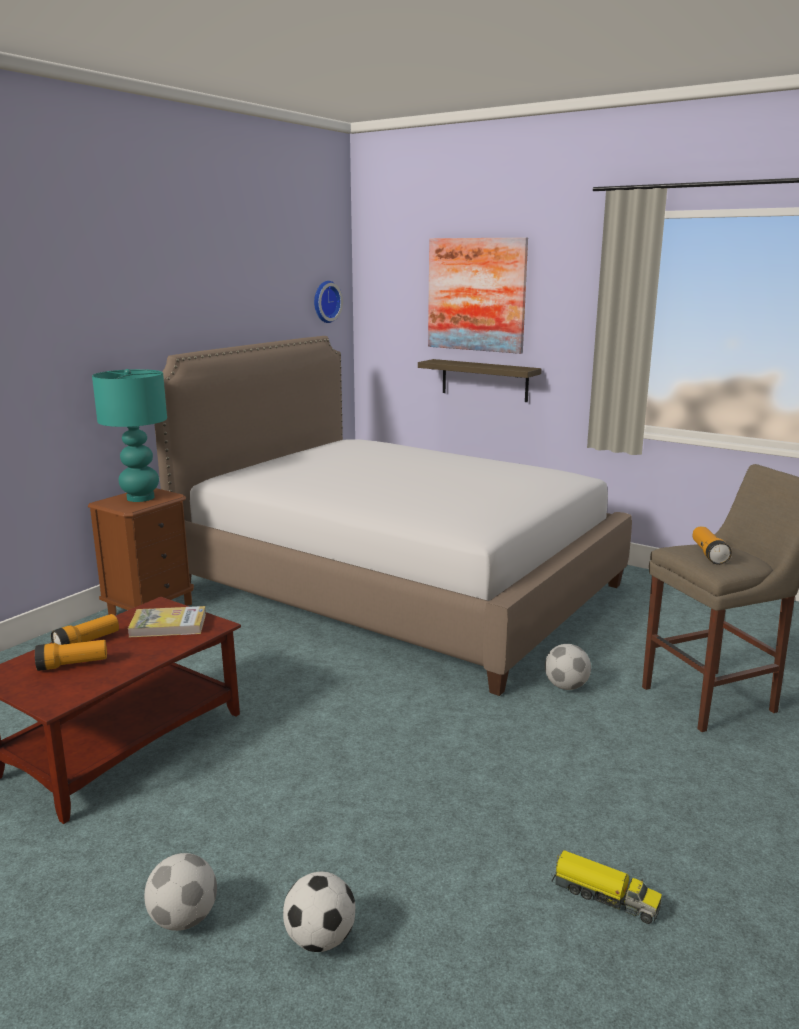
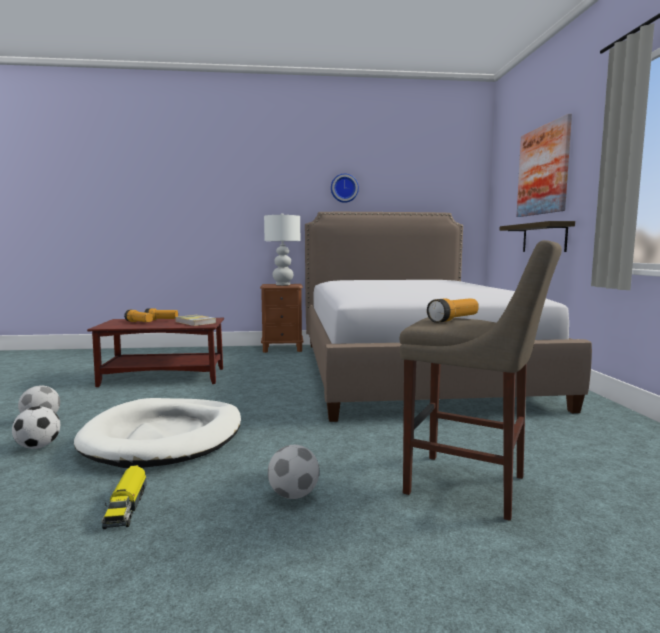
camera: 50 degrees right, 10 degrees down
(140, 498) = (283, 284): turquoise table lamp -> white table lamp
(325, 301) = (460, 192): wall clock -> wall clock (344, 188)
(415, 816) = (165, 437): none -> white dog bed
(566, 686) = (379, 435): football -> football (294, 495)

